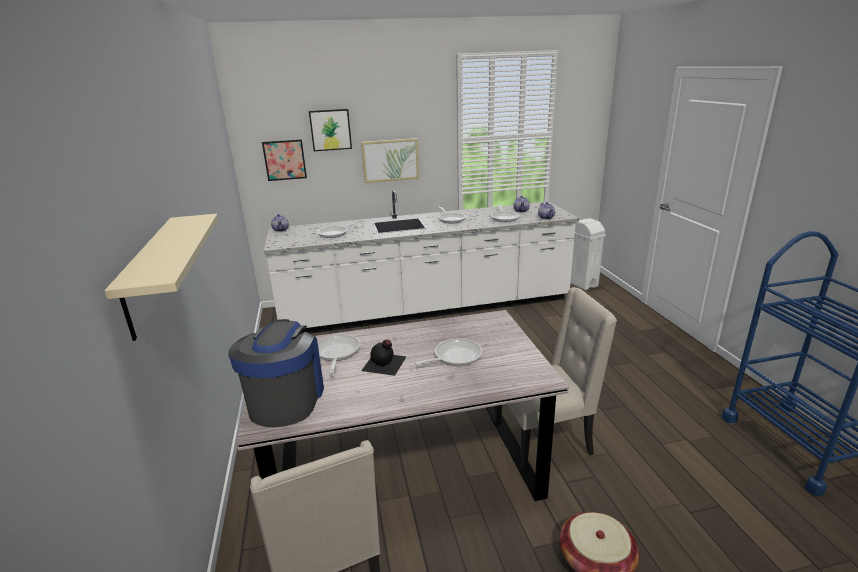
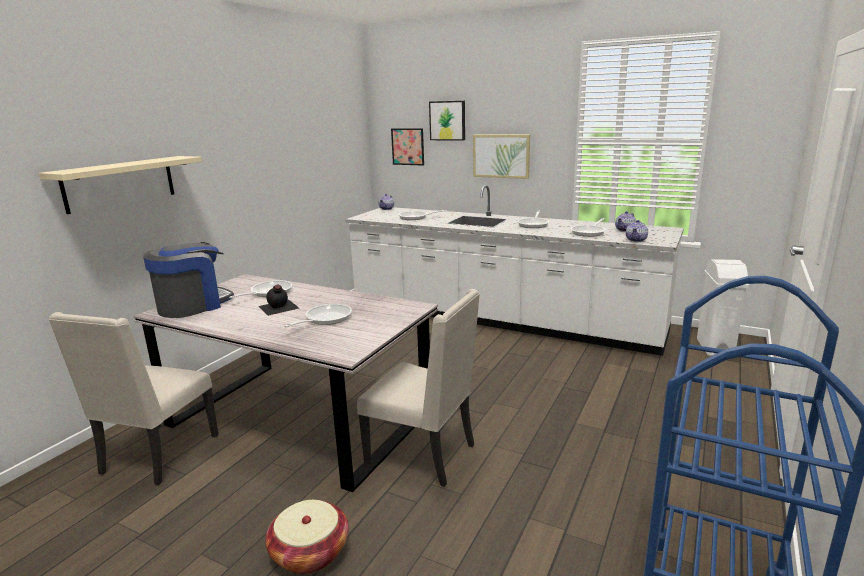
camera: 40 degrees right, 5 degrees down
(454, 357) = (325, 319): frying pan -> frying pan turned 60 degrees counterclockwise

